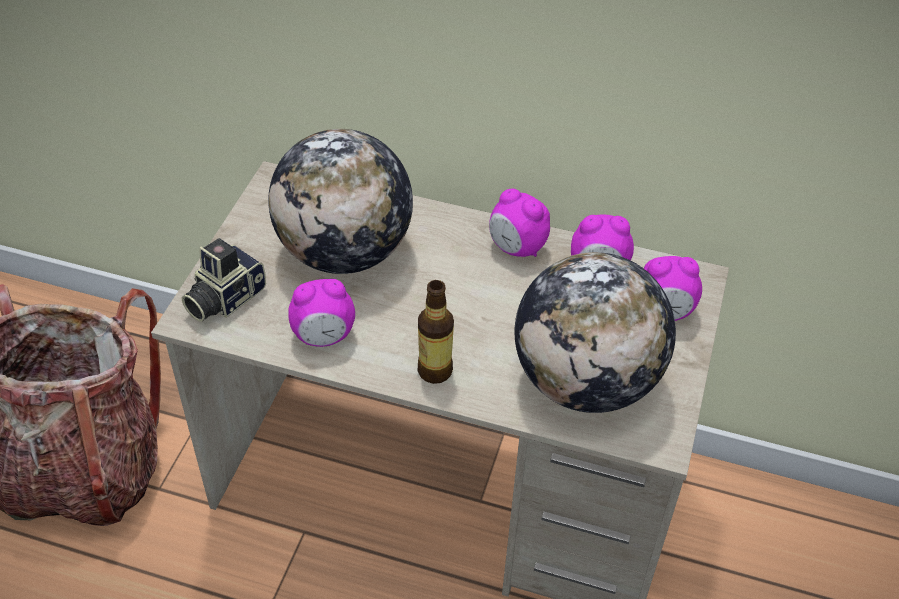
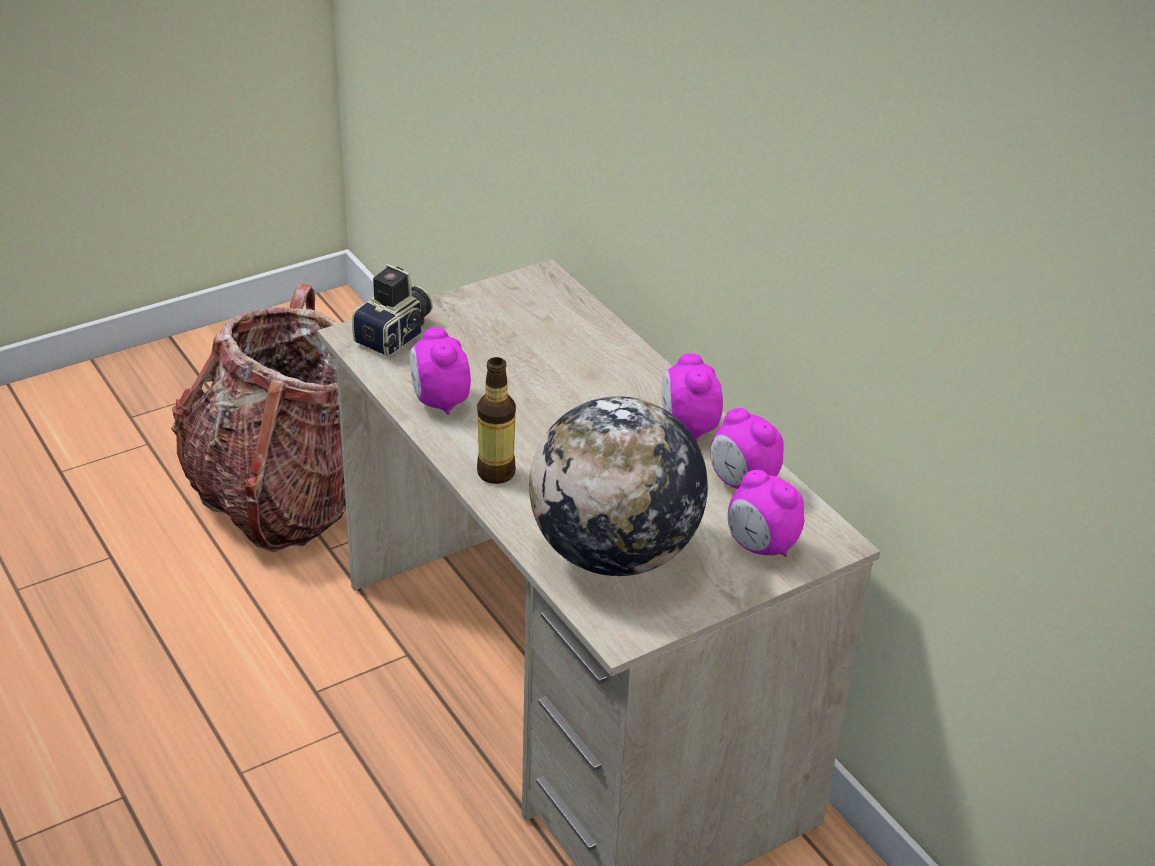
camera: 40 degrees right, 10 degrees down
(223, 298) = (397, 336): camera -> camera turned 135 degrees clockwise
(324, 336) = (439, 401): alarm clock -> alarm clock turned 45 degrees clockwise
(345, 252) = (533, 354): globe -> none

